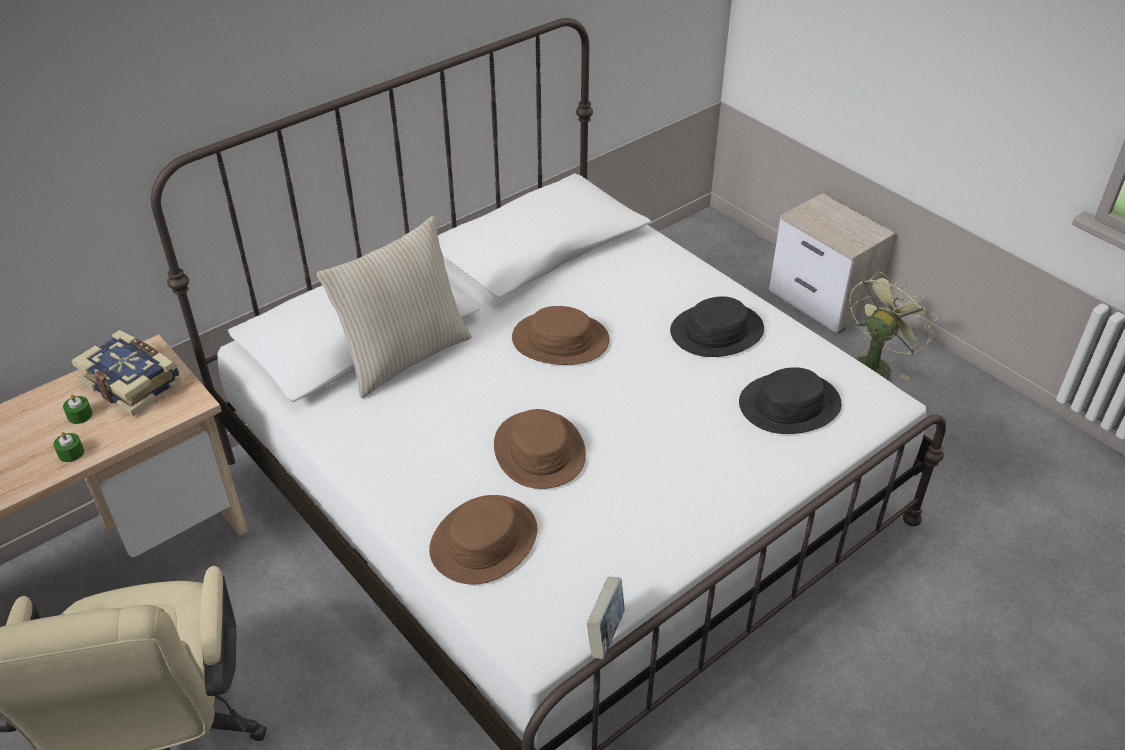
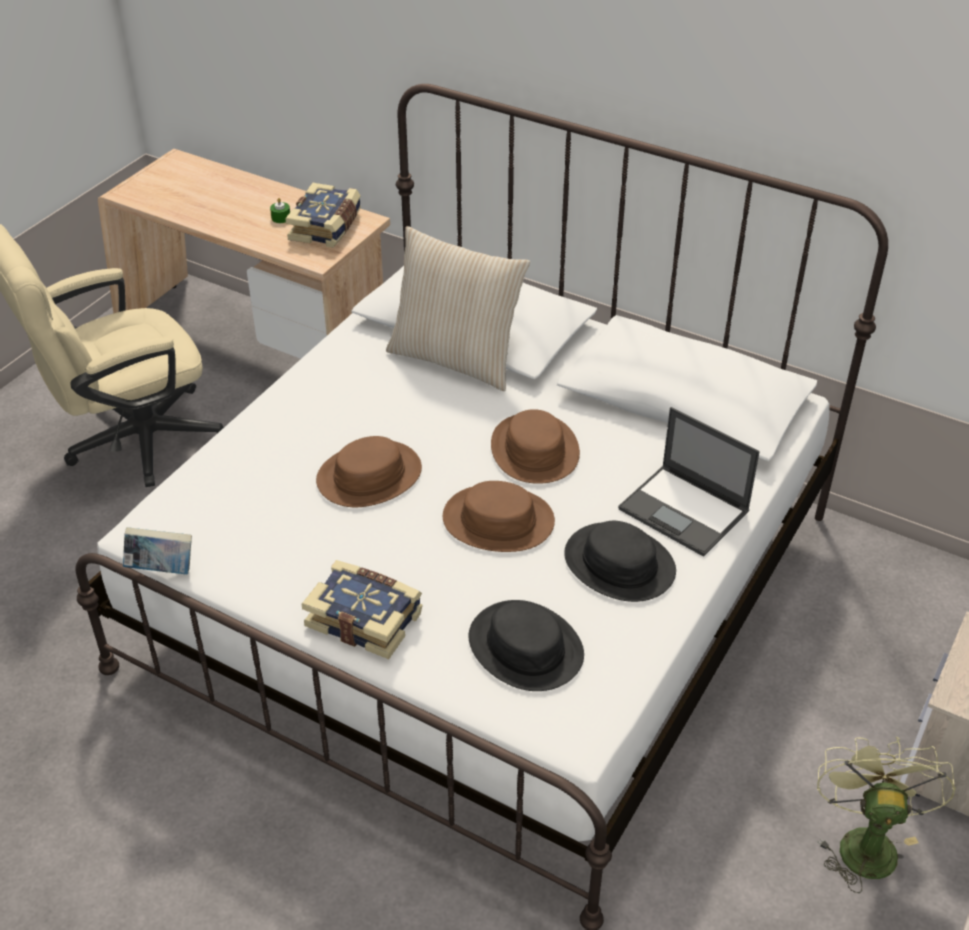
camera: 70 degrees right, 0 degrees up
(71, 453) = (241, 229): green candle -> none
(483, 540) = (246, 470): brown hat -> brown hat (498, 520)
(673, 283) = (685, 511): none -> laptop
(725, 493) = (365, 618): none -> book
(873, 365) = (864, 841): green fan -> green fan turned 105 degrees counterclockwise

